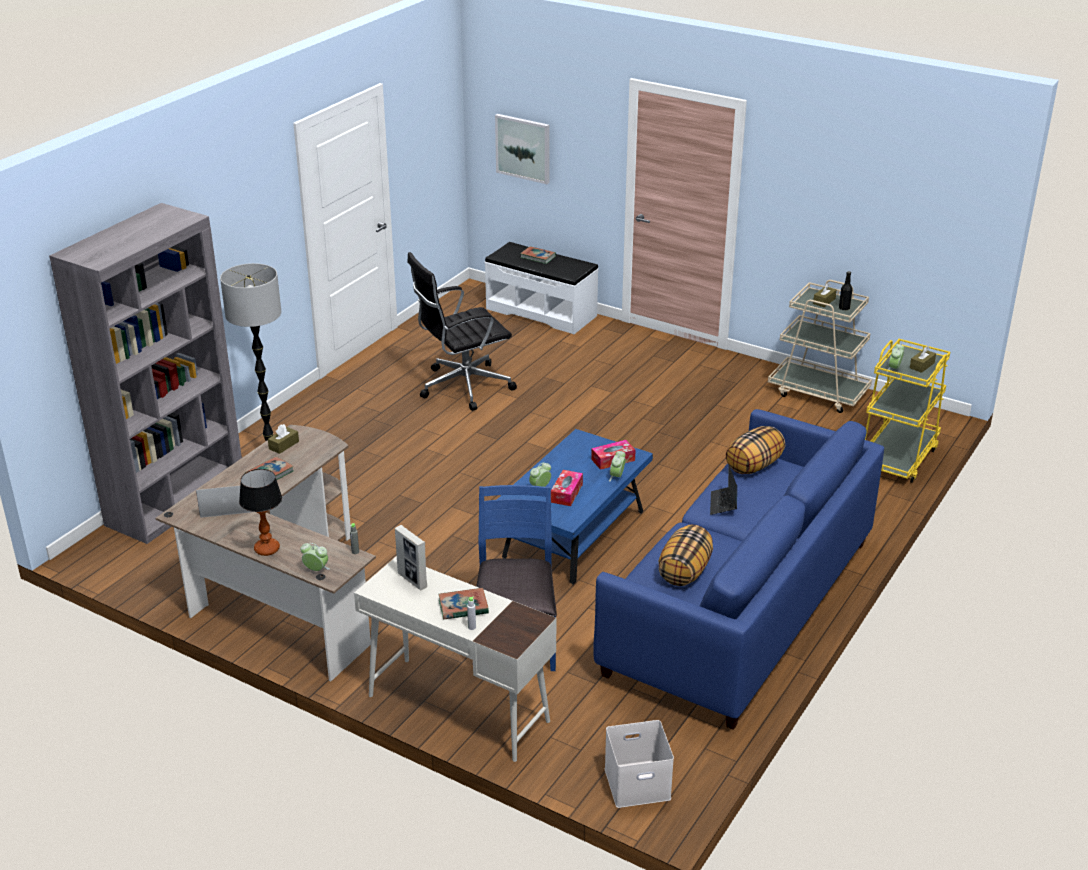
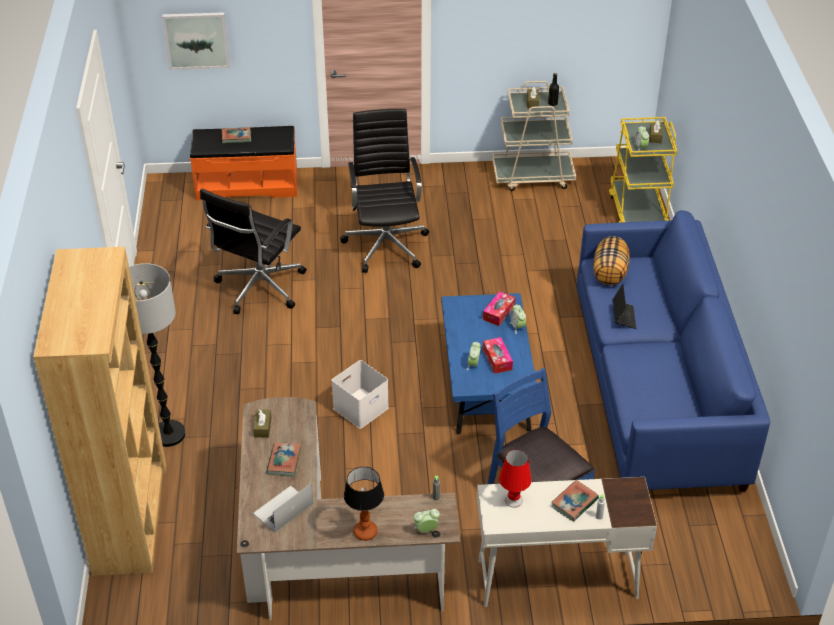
camera: 35 degrees left, 10 degrees up
(176, 500) = (130, 517): grey bookcase -> brown bookcase
(412, 580) = (513, 500): picture frame -> red table lamp
(541, 312) = (247, 184): white bench -> orange bench
(611, 395) = (386, 244): none -> black office chair
(636, 784) = (729, 569): white storage box -> white storage box (360, 409)
(684, 571) = (657, 388): pillow -> none
(723, 504) = (623, 317): laptop -> laptop turned 150 degrees counterclockwise

